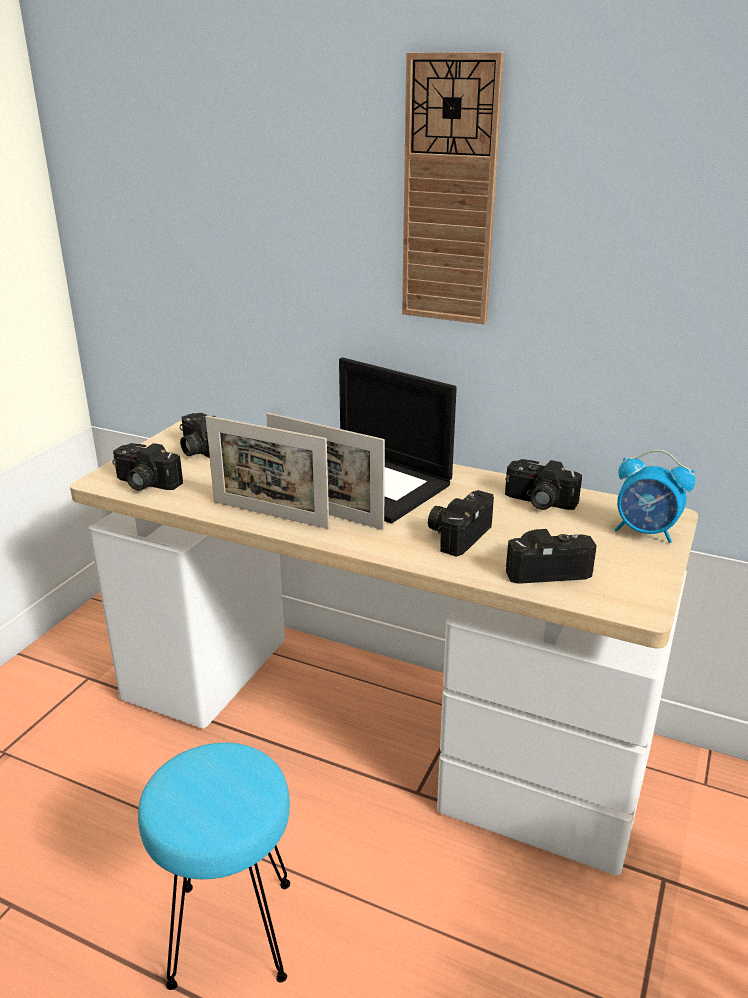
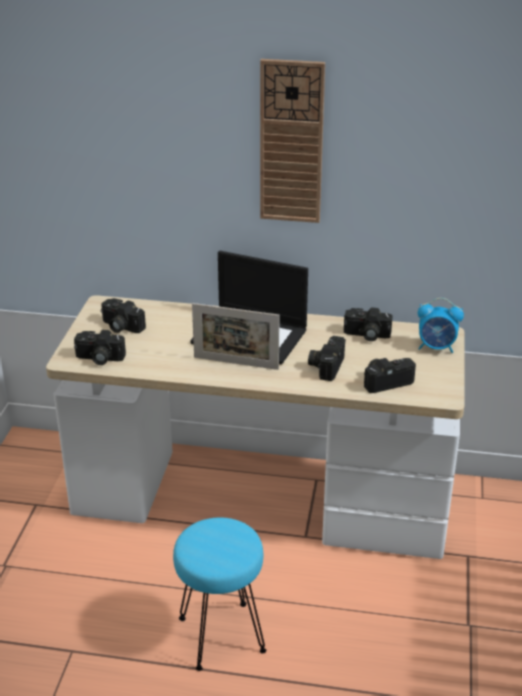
camera: 15 degrees left, 5 degrees up
(270, 514) = (200, 369): picture frame -> none

